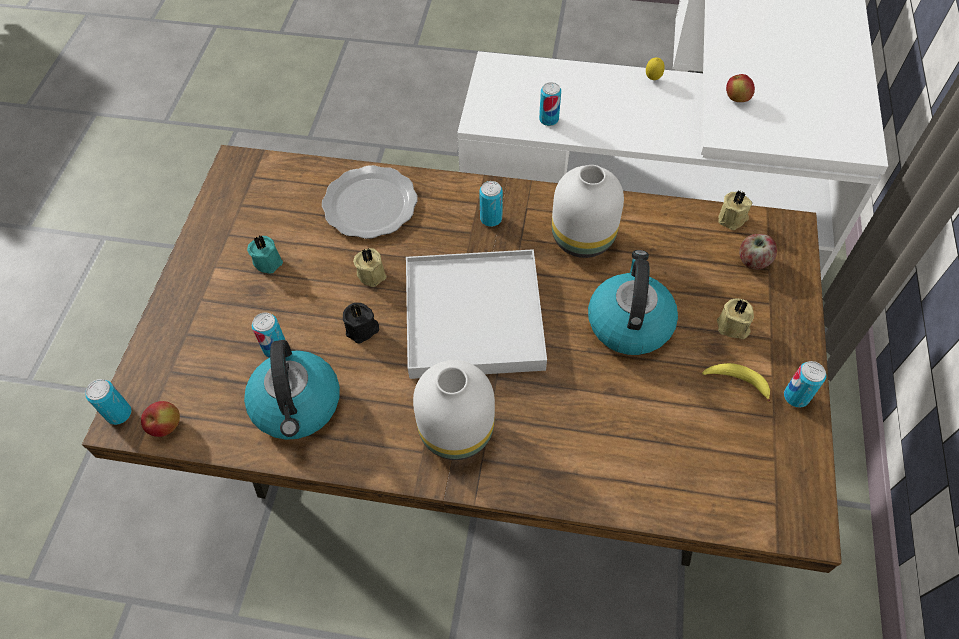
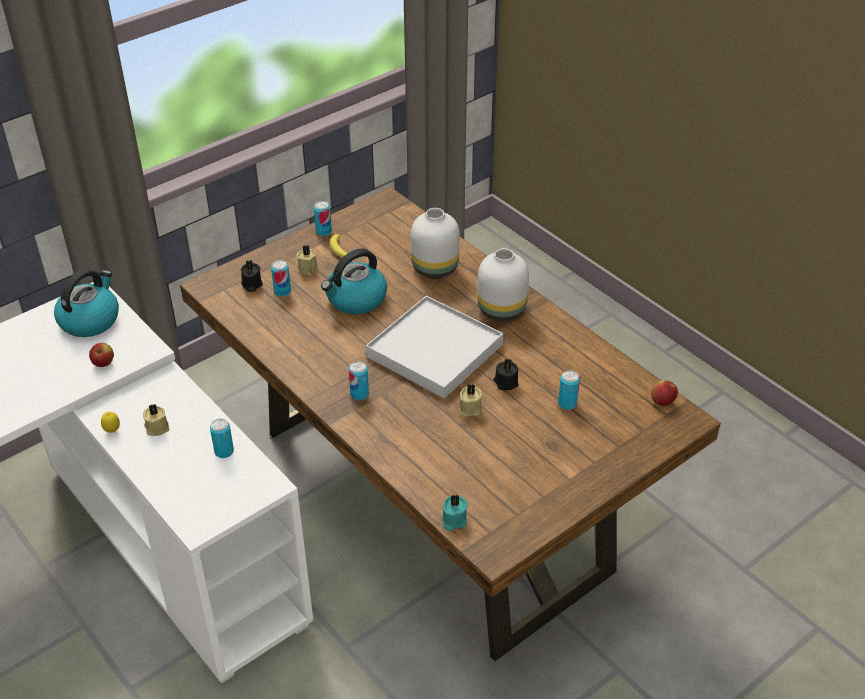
camera: 140 degrees left, 15 degrees down
(119, 414) = (689, 425): can -> can (282, 292)
(268, 261) = (529, 459): turquoise candle -> turquoise candle (453, 520)
(297, 406) = (577, 368): kettle -> kettle (90, 320)
(370, 203) = (424, 454): plate -> none
(584, 238) = (320, 349): white vase -> white vase (434, 267)
(733, 218) = (226, 308): beige candle -> beige candle (156, 427)
(753, 261) = (251, 285): apple -> black candle

